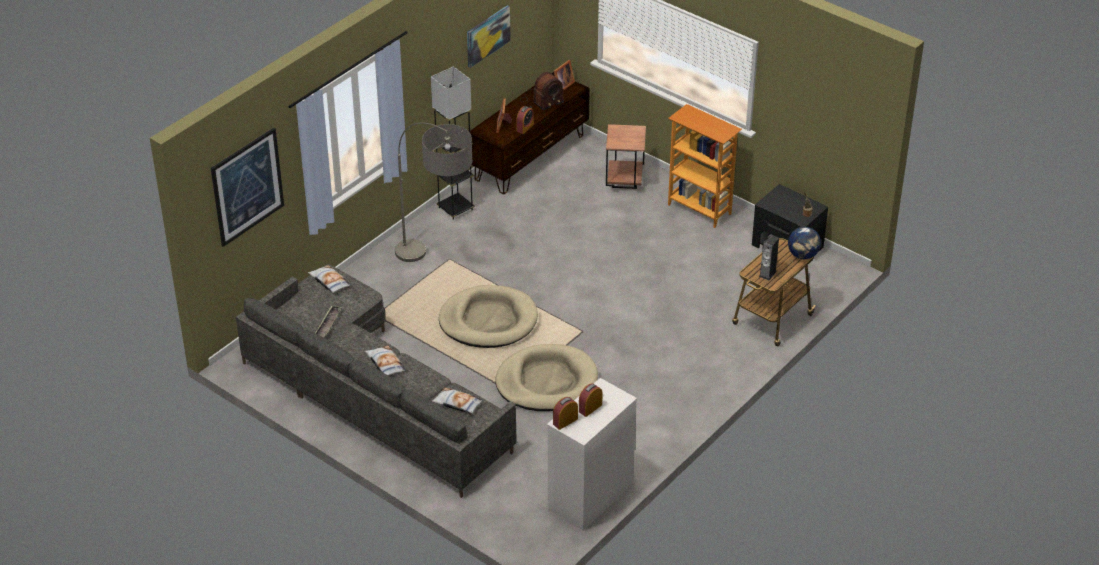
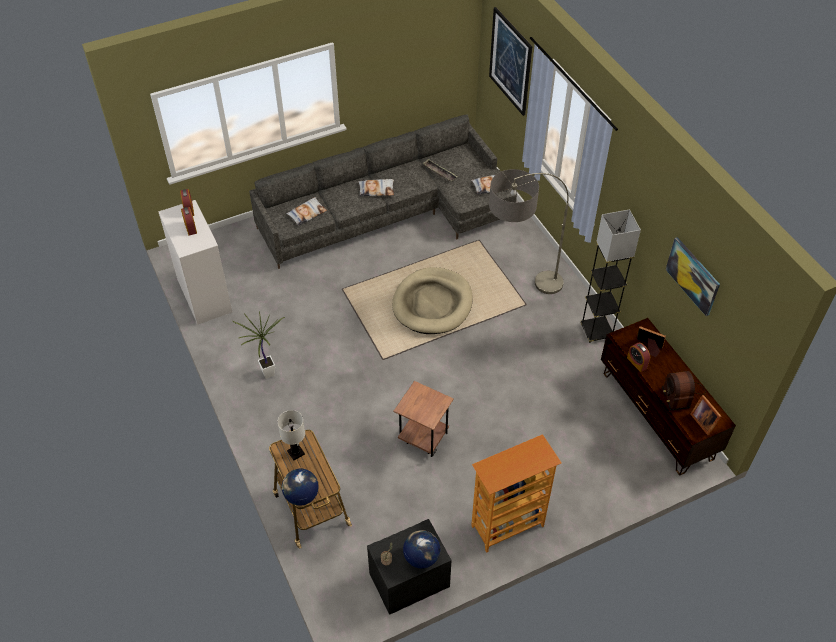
camera: 115 degrees right, 10 degrees up
(546, 382) = (338, 314): beige dog bed -> none
(624, 181) = (584, 479): brown side table -> brown side table (424, 438)
(658, 402) = (268, 376): none -> potted plant
(767, 273) = (296, 453): speaker -> white table lamp
(789, 198) = (421, 557): none -> globe

